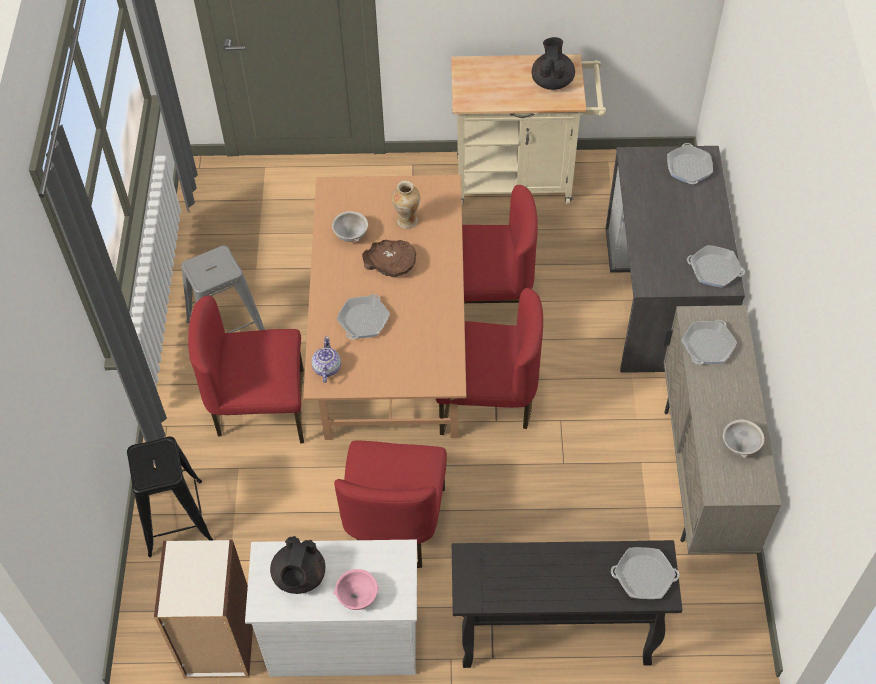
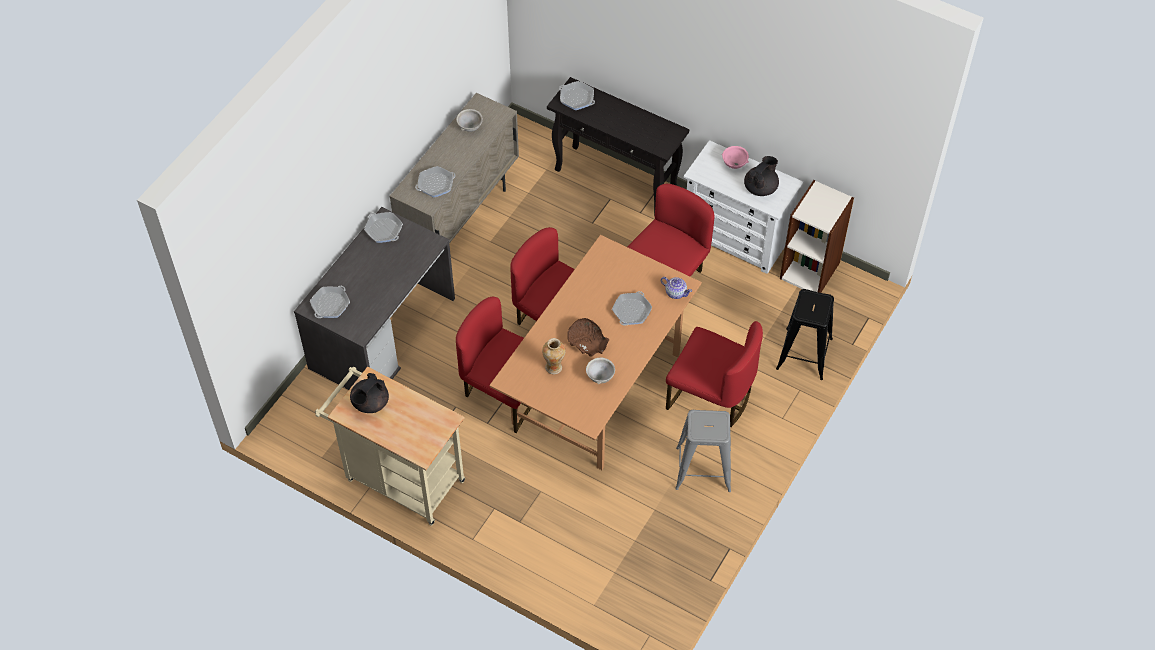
camera: 150 degrees left, 0 degrees up
(326, 368) = (675, 292): teapot -> teapot turned 90 degrees counterclockwise
(363, 320) = (631, 311): frying pan -> frying pan turned 150 degrees clockwise

